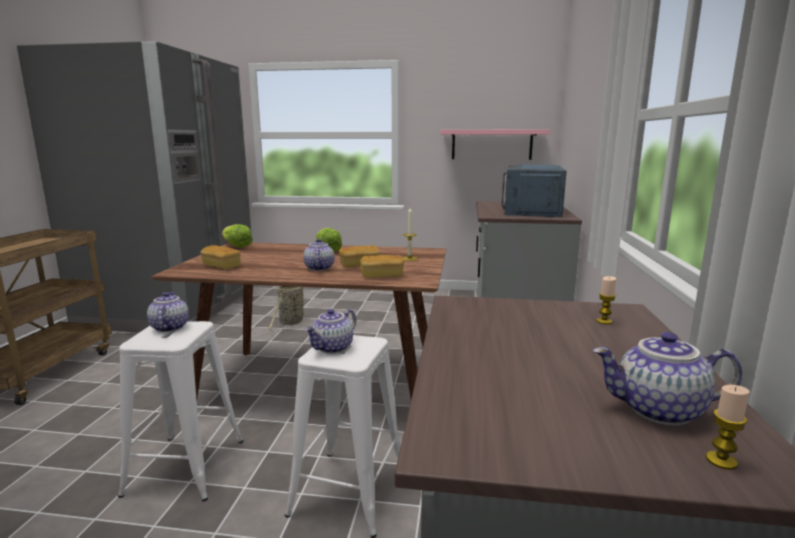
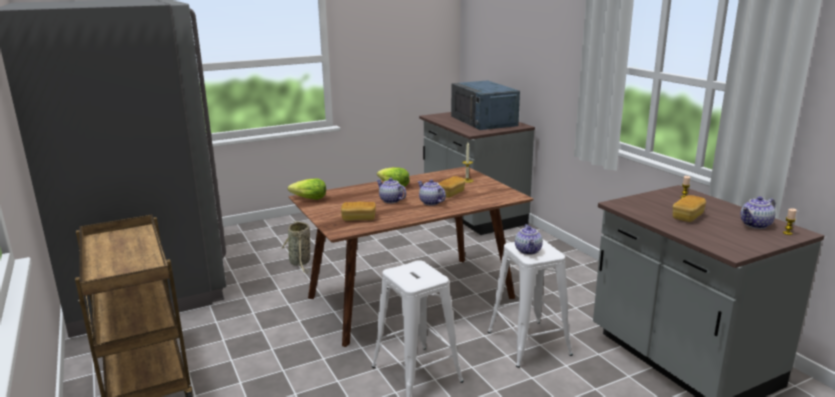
camera: 35 degrees left, 5 degrees up
(168, 327) = (405, 271): teapot -> teapot (390, 200)
(382, 276) = (485, 198): bread -> bread (687, 217)
(491, 144) = (410, 60): pink shelf -> none

